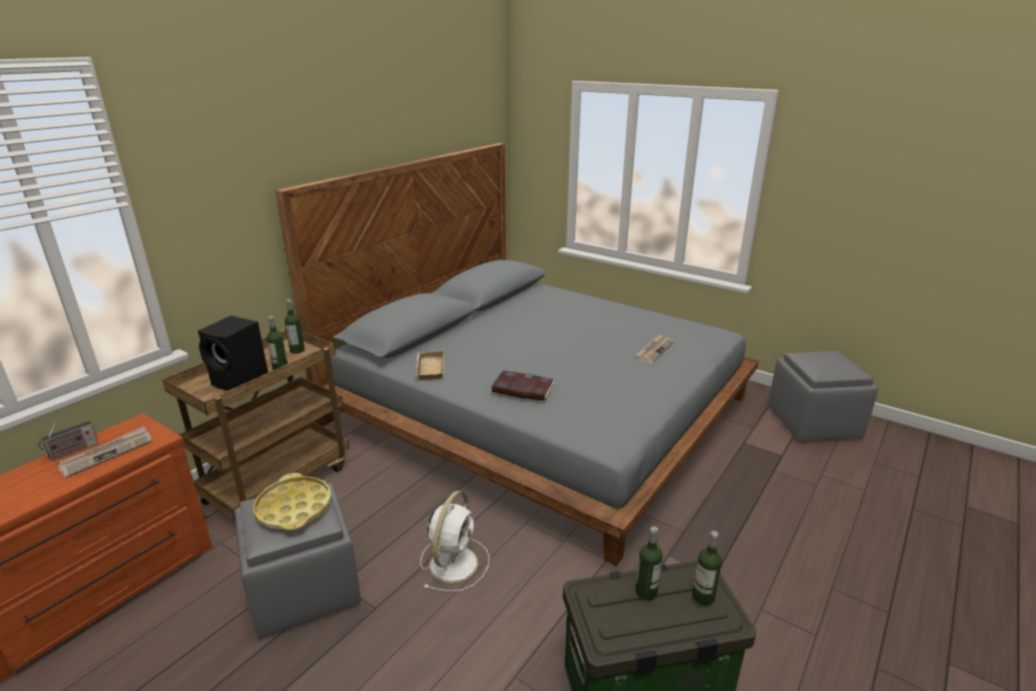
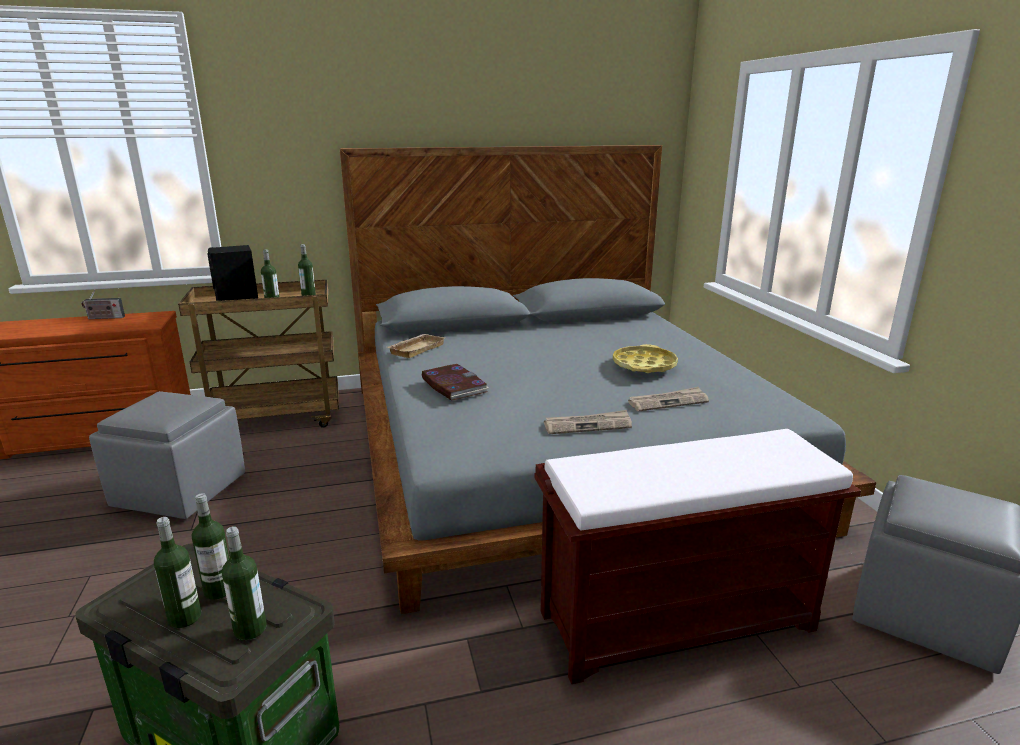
camera: 40 degrees right, 5 degrees down
(107, 453) = (114, 324): newspaper -> newspaper (588, 425)
(294, 508) = (167, 405): yellow tray -> yellow tray (644, 365)
(454, 562) = (287, 530): white fan -> none
(661, 617) = (185, 617): none -> bottle
(739, 482) = (678, 619): none -> brown bench

